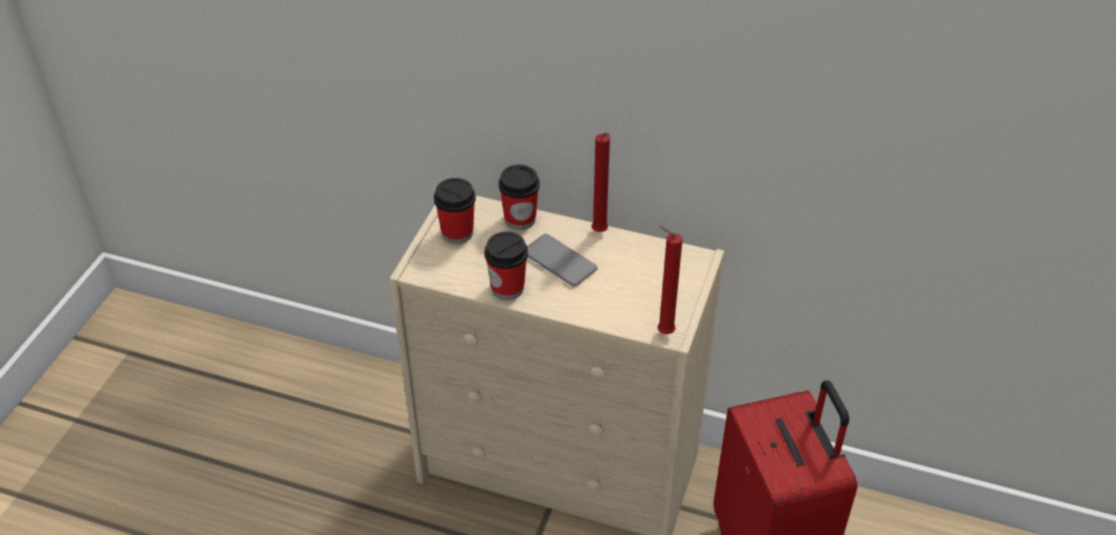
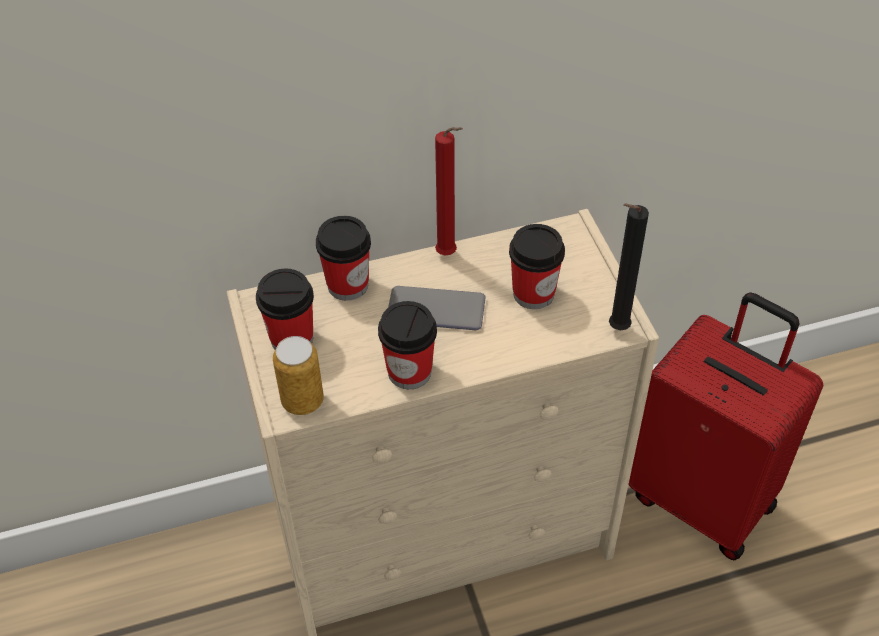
camera: 35 degrees left, 5 degrees up
(429, 270) = (302, 400): none -> can
(631, 283) = (533, 293): none -> cup
(662, 332) = (615, 329): red candle -> black candle

